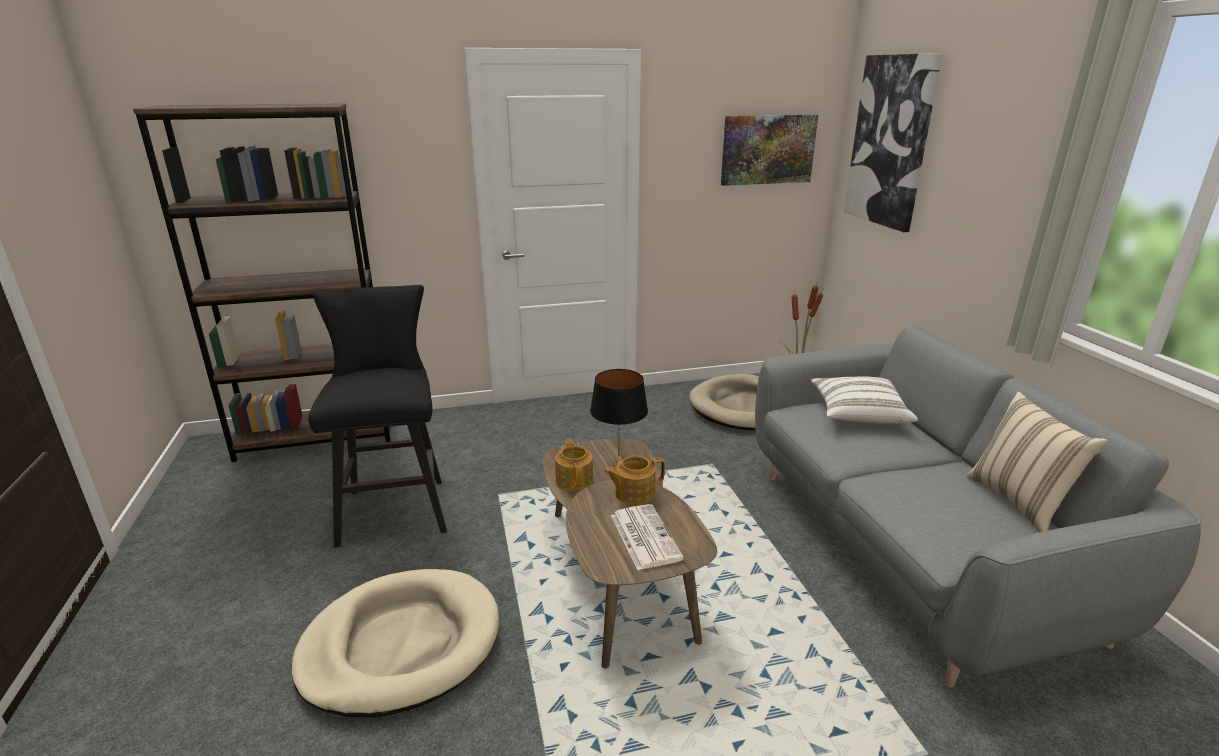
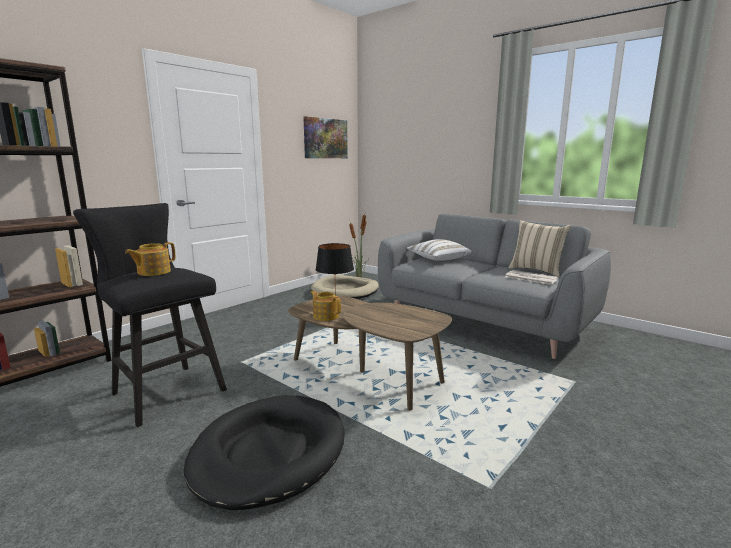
camera: 35 degrees left, 10 degrees down
(401, 645) = (268, 453): beige dog bed -> black dog bed
(633, 493) = (374, 308): teapot -> teapot (153, 272)
(644, 536) = (407, 320): newspaper -> newspaper (530, 278)
(890, 141) = (392, 131): picture -> none

